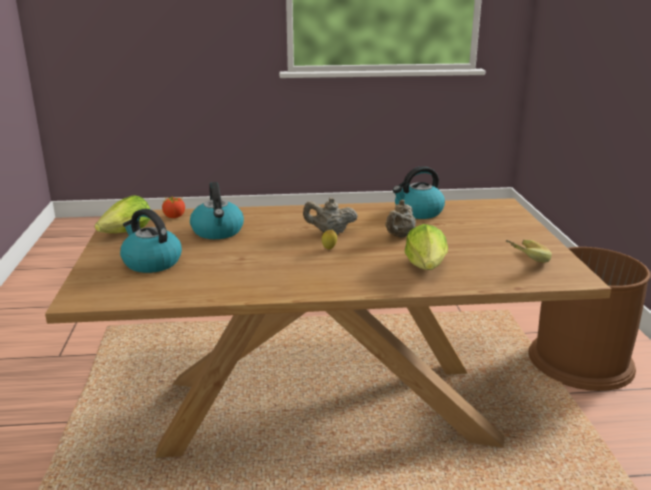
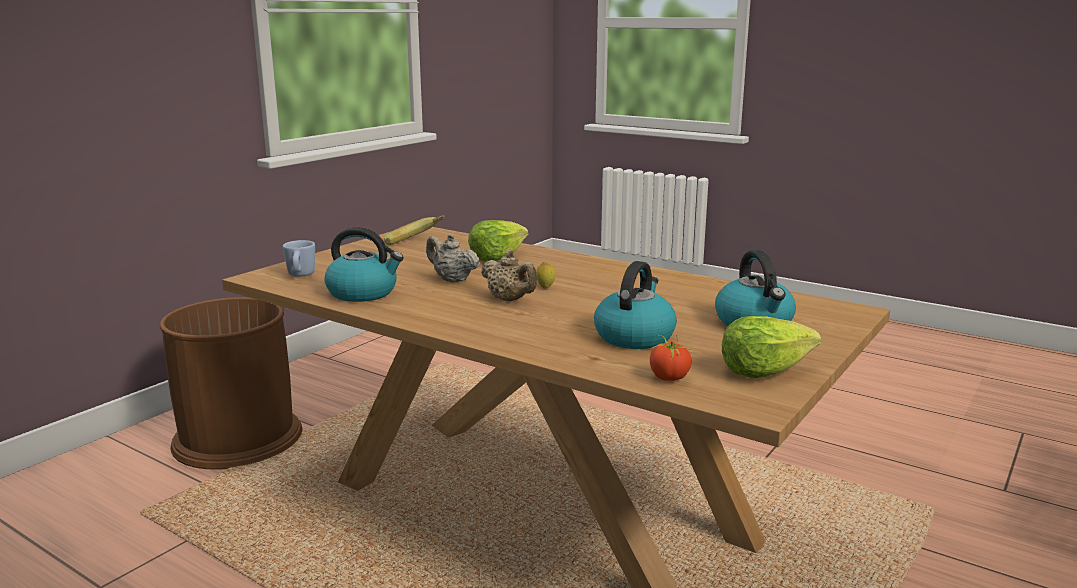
camera: 140 degrees left, 5 degrees down
(399, 236) = (452, 280): beige teapot -> beige teapot turned 120 degrees counterclockwise
(486, 211) = (300, 275): none -> blue mug

